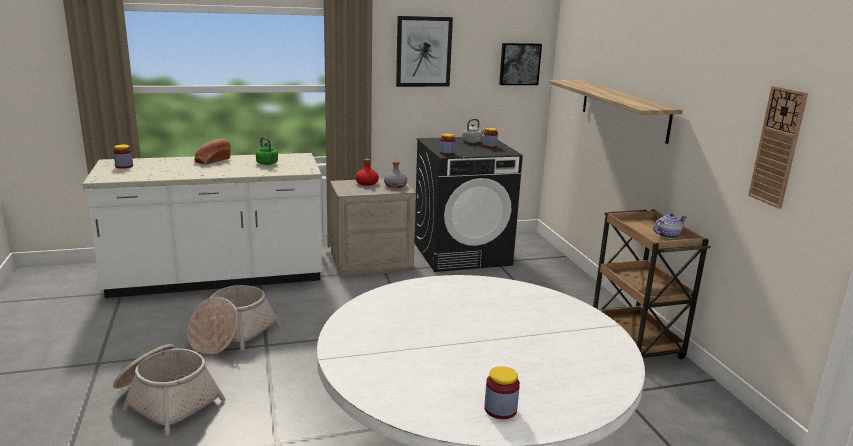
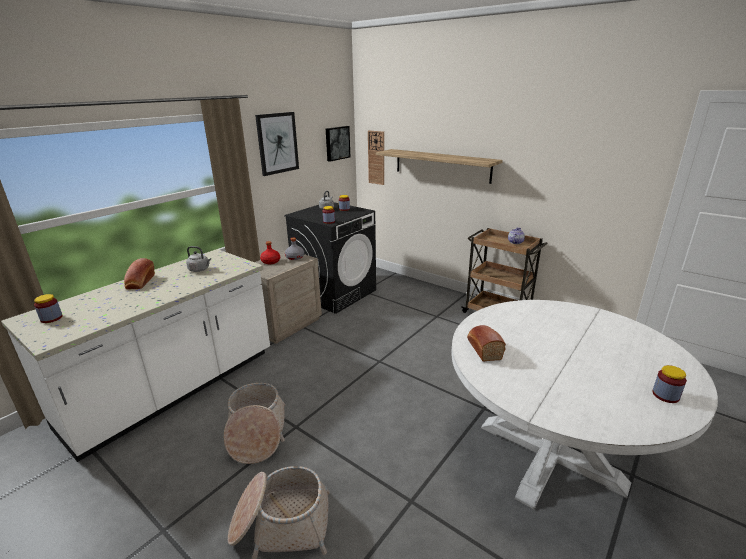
camera: 35 degrees left, 5 degrees up
(268, 163) = (200, 269): green kettle -> grey kettle
(397, 301) = (483, 348): none -> bread
(777, 147) = (592, 174): wall clock -> wall clock (376, 157)

